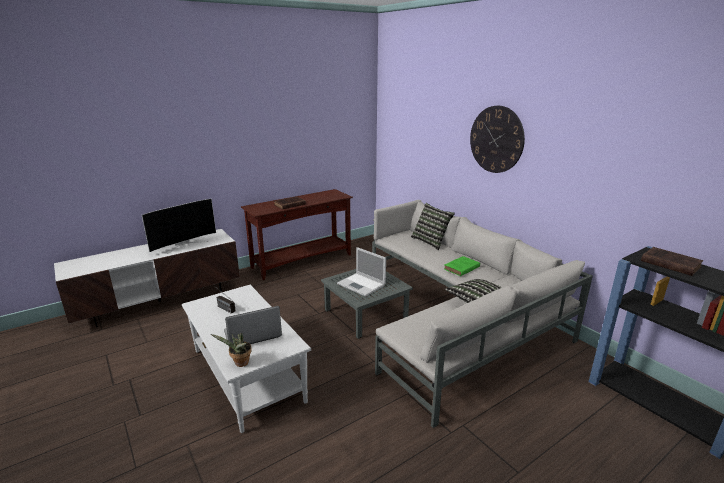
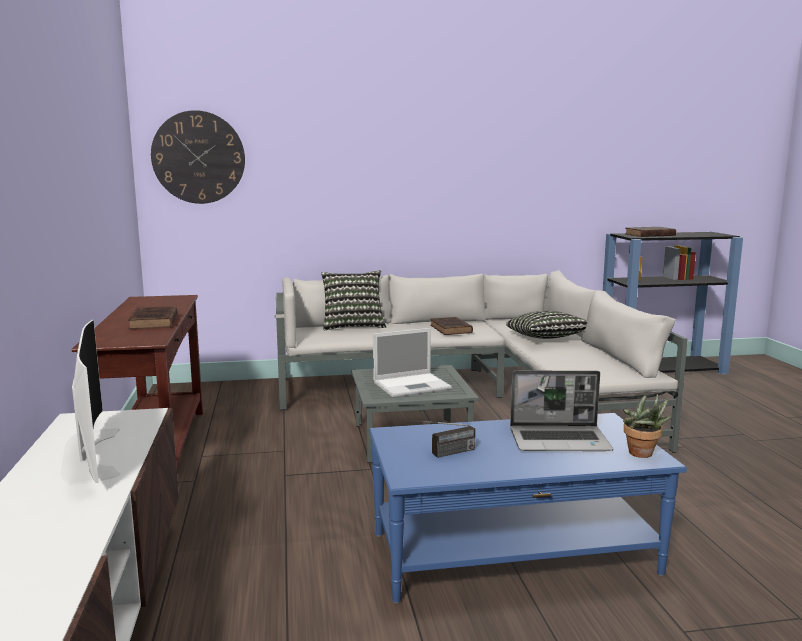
camera: 65 degrees left, 10 degrees down
(247, 375) = (514, 553): white coffee table -> blue coffee table
(252, 335) = (560, 440): laptop -> laptop turned 90 degrees counterclockwise
(461, 268) = (451, 329): green book -> brown book
(496, 139) = (413, 159): wall clock -> wall clock (198, 157)

